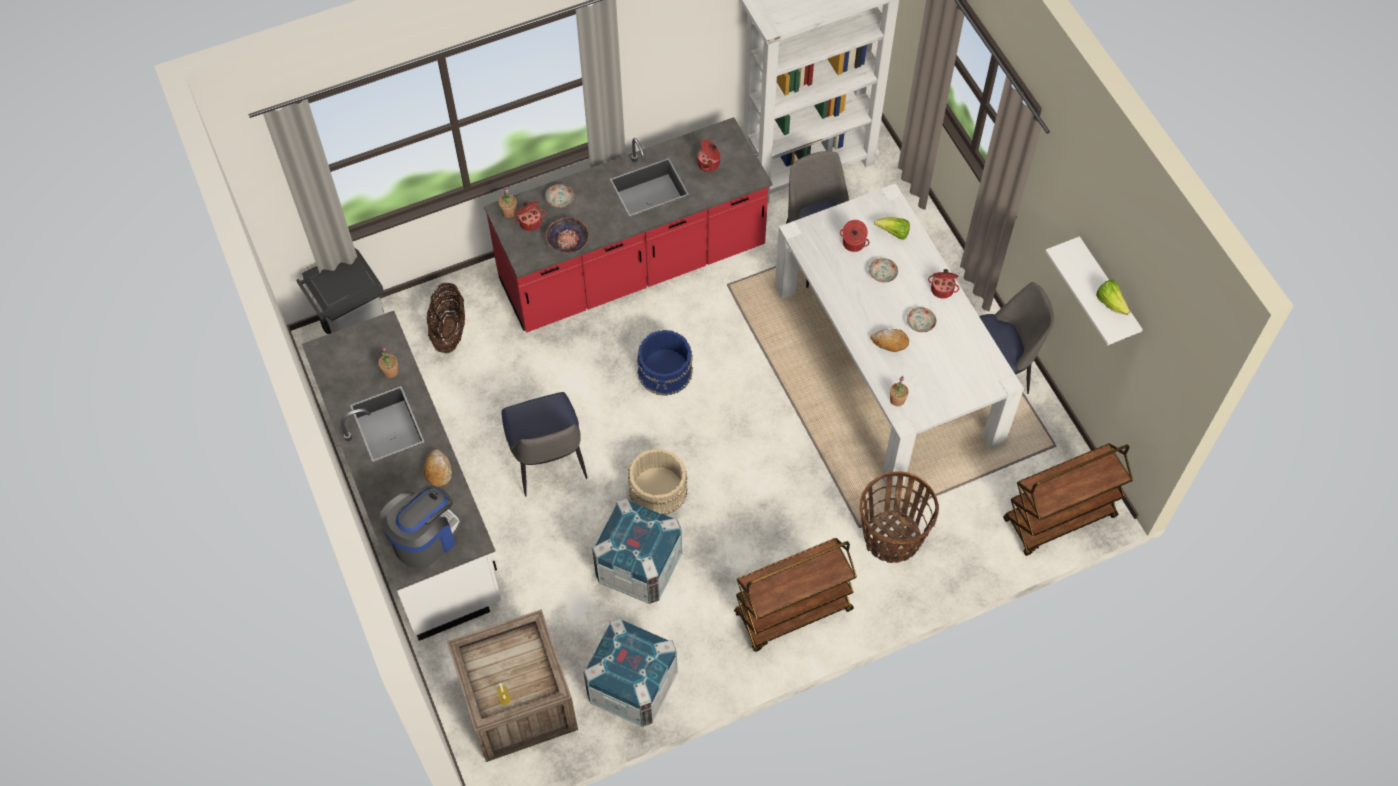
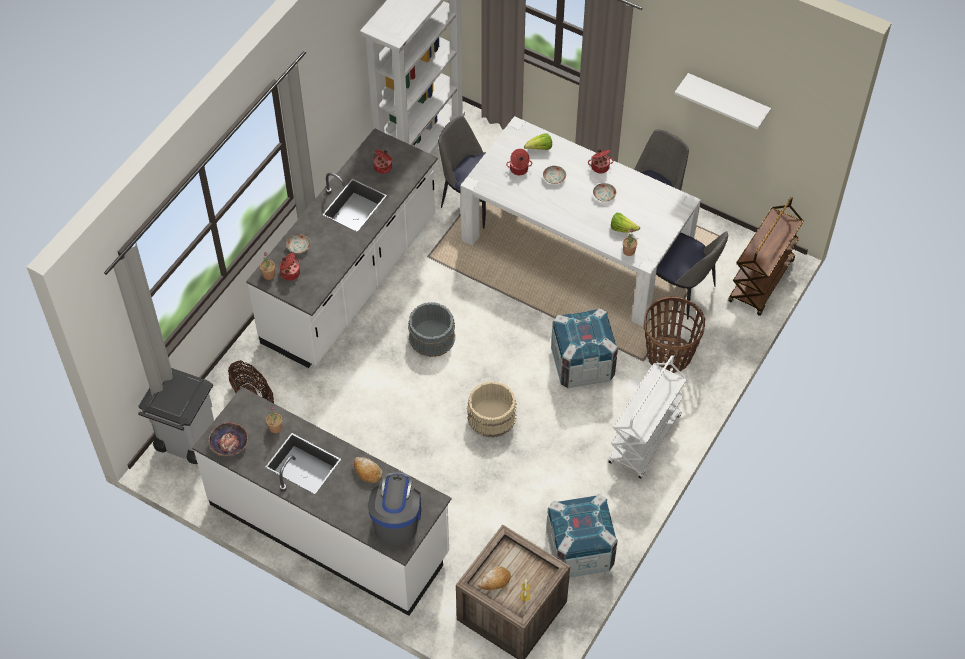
camera: 35 degrees left, 5 degrees down
(548, 462) = (400, 444): chair -> chair (681, 291)
(568, 240) = (327, 270): bowl -> bowl (229, 443)
(633, 267) = (351, 281): red counter -> white counter
(639, 566) = (520, 473): crate -> crate (582, 364)
(665, 371) = (432, 337): blue bucket -> grey bucket
(792, 613) = (645, 440): brown cart -> white cart
(890, 342) = (594, 218): bread -> bread (494, 581)
(1110, 303) = (740, 102): lettuce -> lettuce (622, 229)

